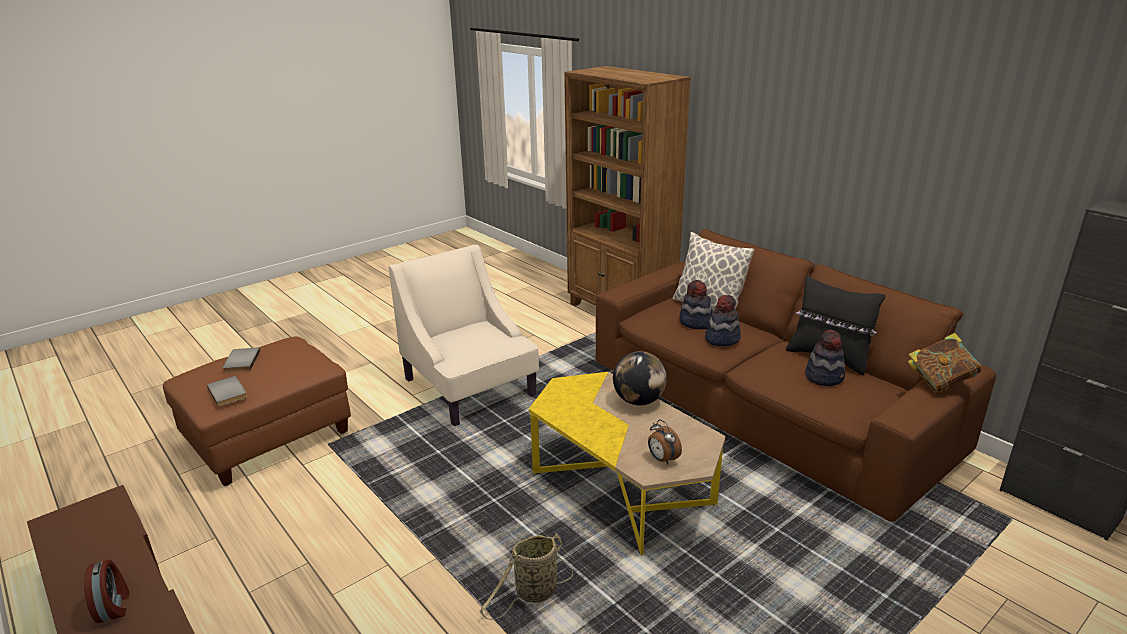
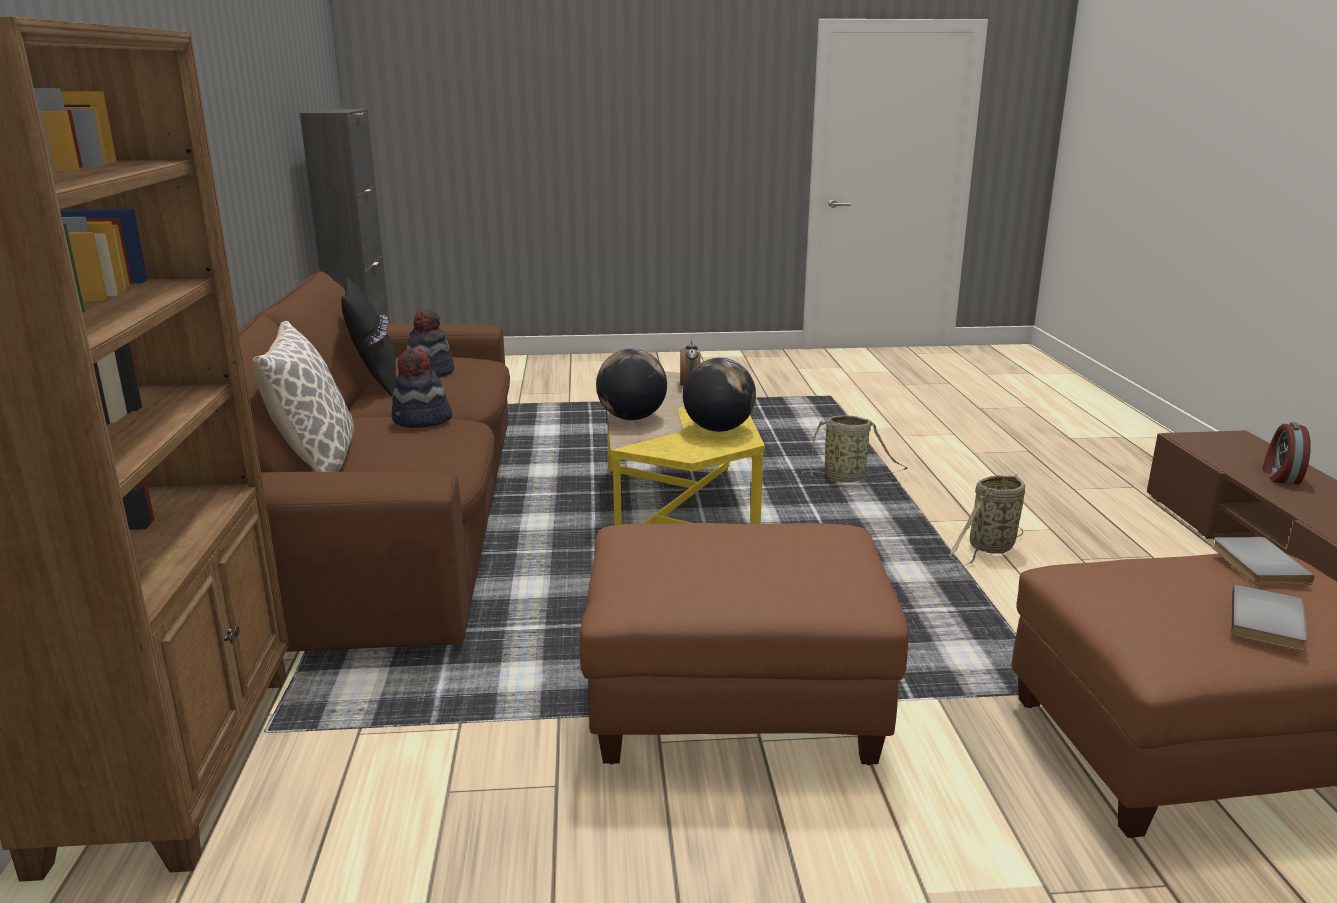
camera: 145 degrees left, 5 degrees down
(379, 543) = (989, 548): none -> basket
(470, 387) = (733, 703): beige armchair -> brown ottoman
(572, 411) = (718, 429): none -> globe
(695, 323) = (398, 444): hat -> none
(940, 382) = (393, 325): book -> none

